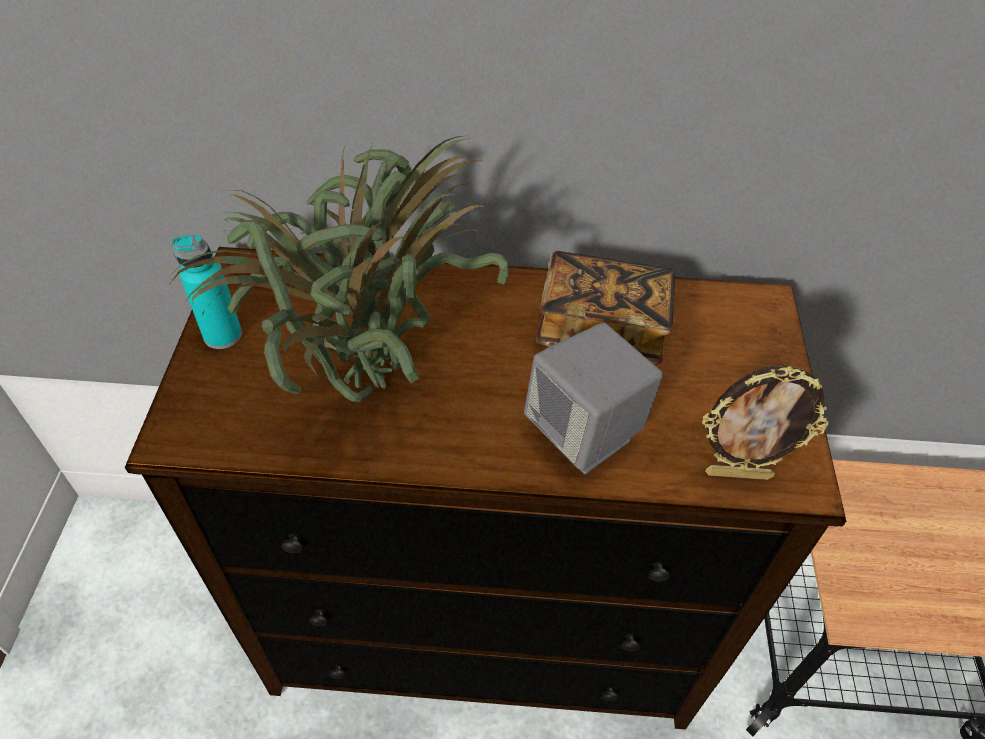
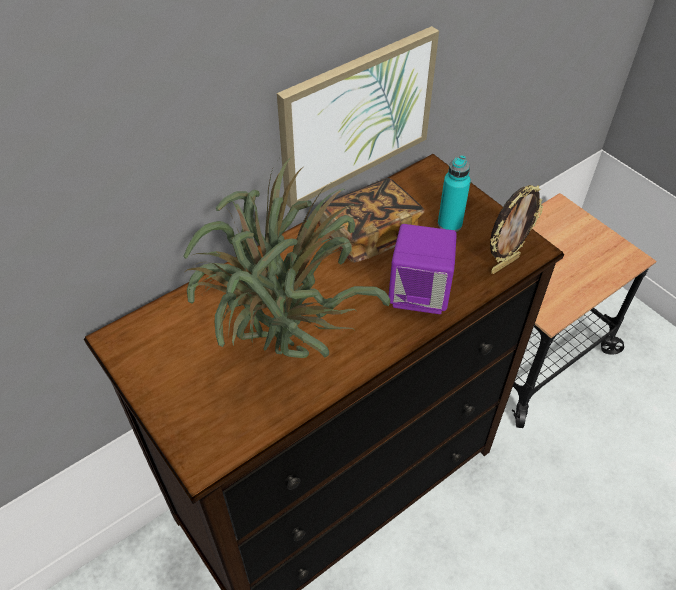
camera: 40 degrees left, 0 degrees up
(222, 335) = (159, 385): turquoise bottle -> turquoise bottle (449, 224)
(585, 433) = (419, 294): grey speaker -> purple speaker
(673, 163) = (356, 116): none -> picture

